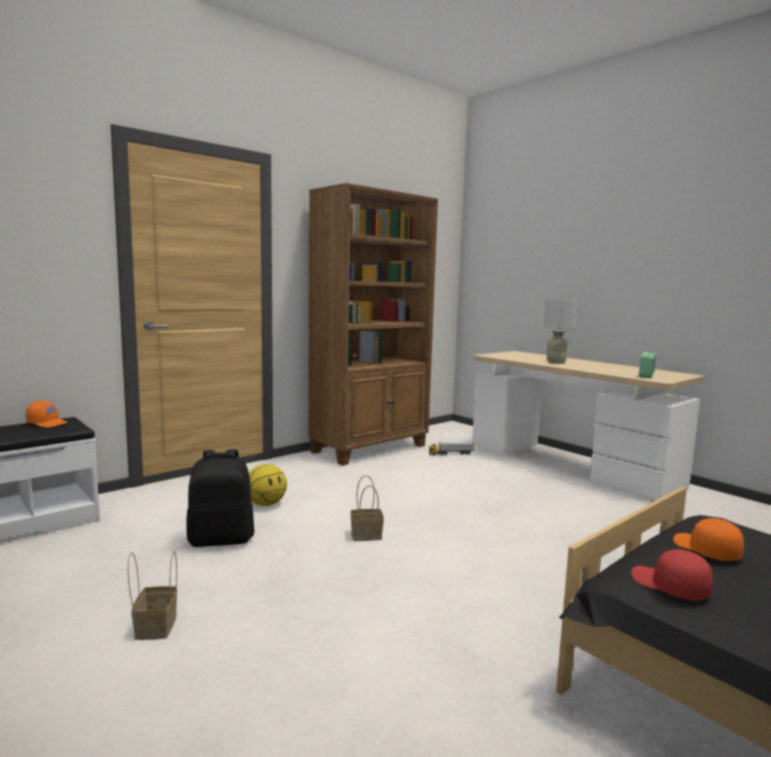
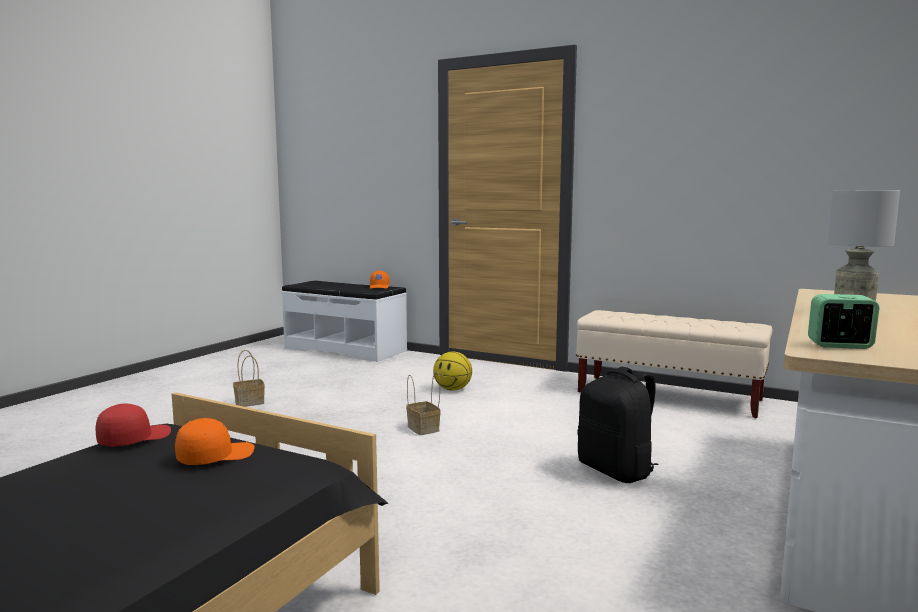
camera: 70 degrees right, 0 degrees up
(221, 539) = (374, 391): black backpack -> black backpack (617, 471)
(370, 448) = (668, 396): brown bookcase -> beige bench
(451, 454) = (734, 433): toy truck -> none

